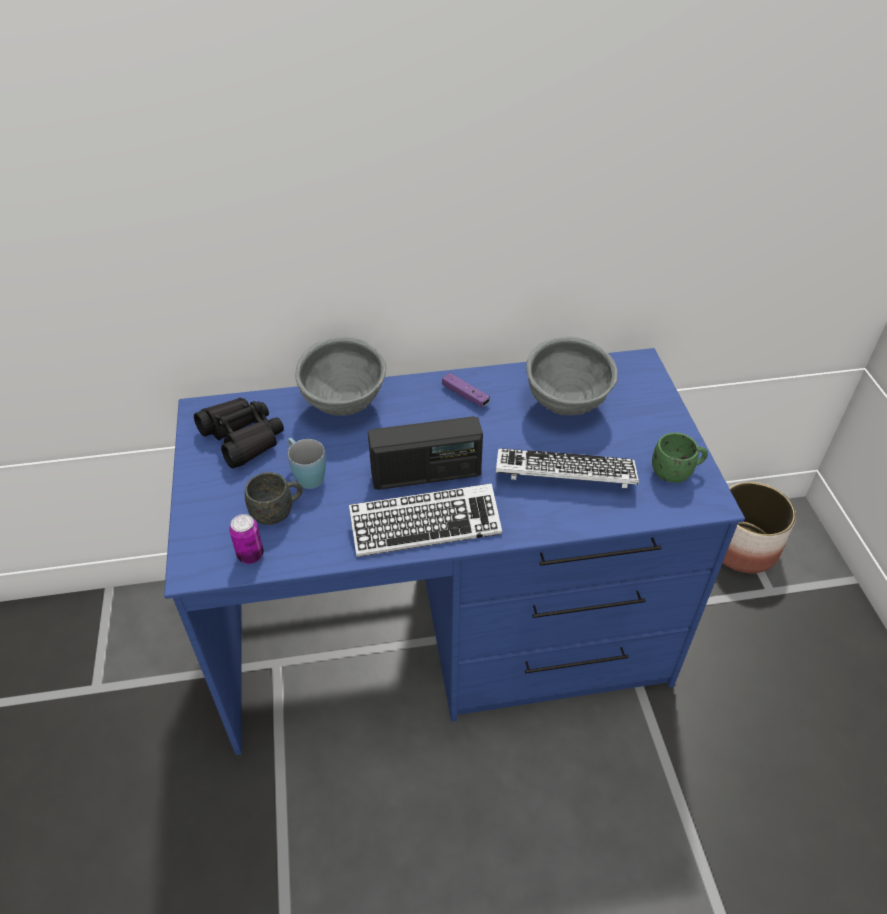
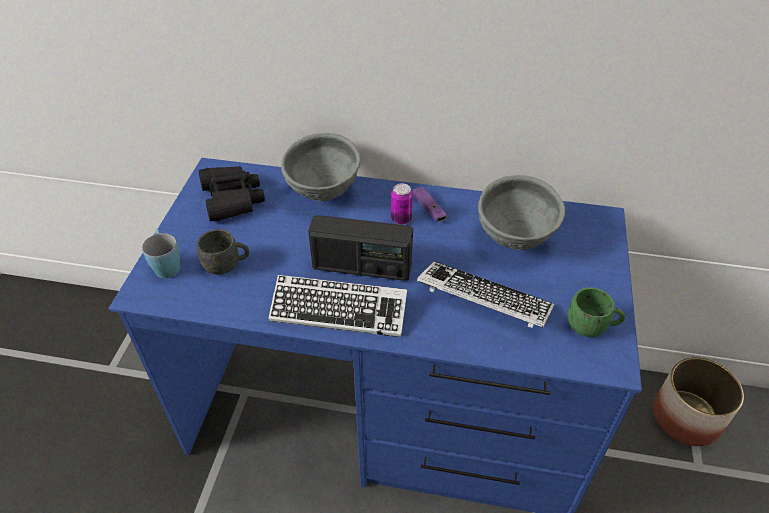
camera: 20 degrees right, 0 degrees up
(250, 555) = (188, 295): can -> can (401, 219)
(306, 475) = (264, 241): blue mug -> blue mug (166, 265)

